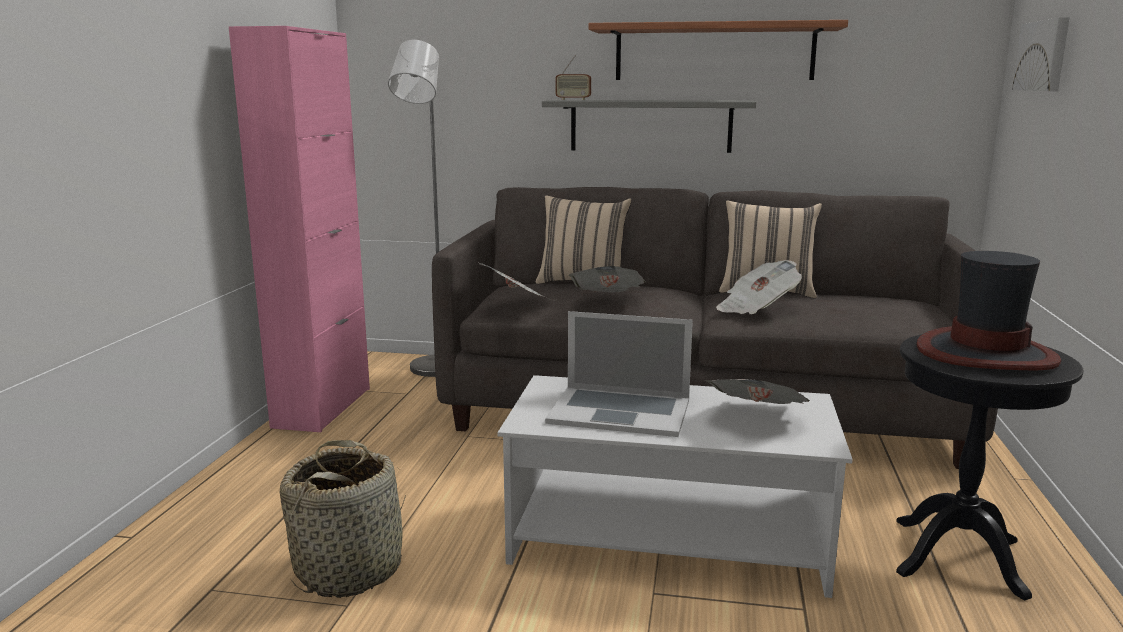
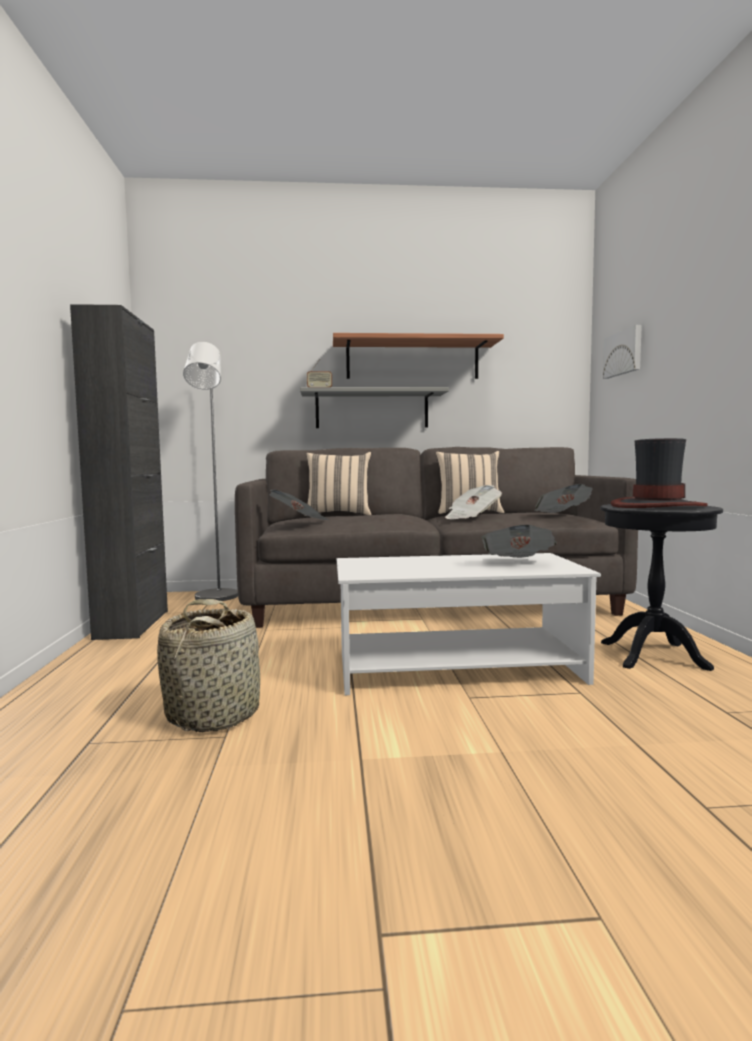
camera: 15 degrees left, 10 degrees down
(322, 407) = (132, 624): pink cabinet -> black cabinet
(607, 301) = (369, 516): newspaper -> newspaper (562, 515)
(620, 411) = (420, 566): laptop -> none

